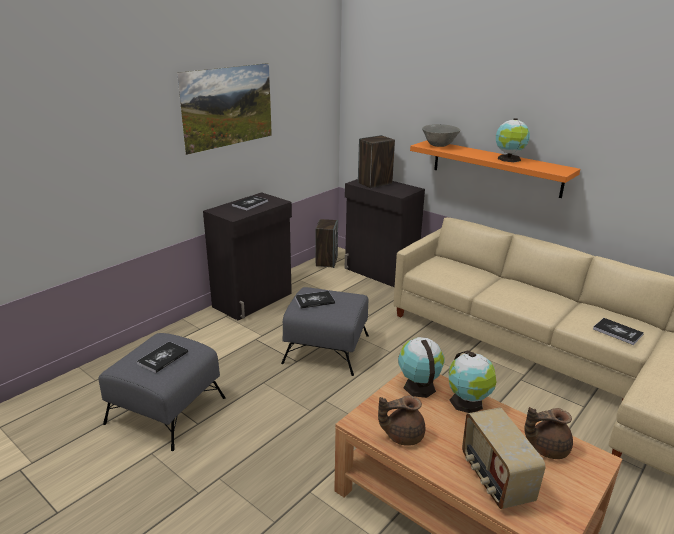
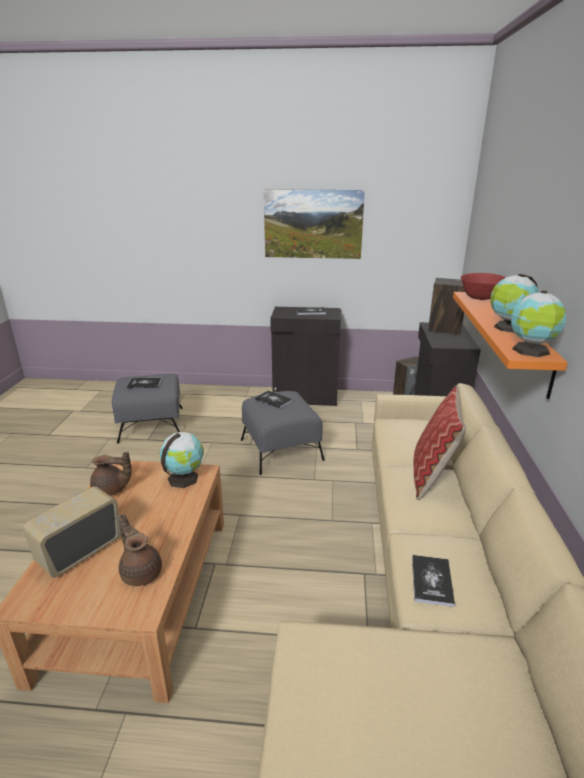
camera: 55 degrees right, 0 degrees up
(402, 435) = (111, 490): brown teapot -> brown teapot turned 135 degrees clockwise
(439, 146) = (480, 299): grey bowl -> red bowl
(468, 403) = (179, 509): globe -> globe (531, 351)
(508, 286) = (432, 476): none -> pillow

